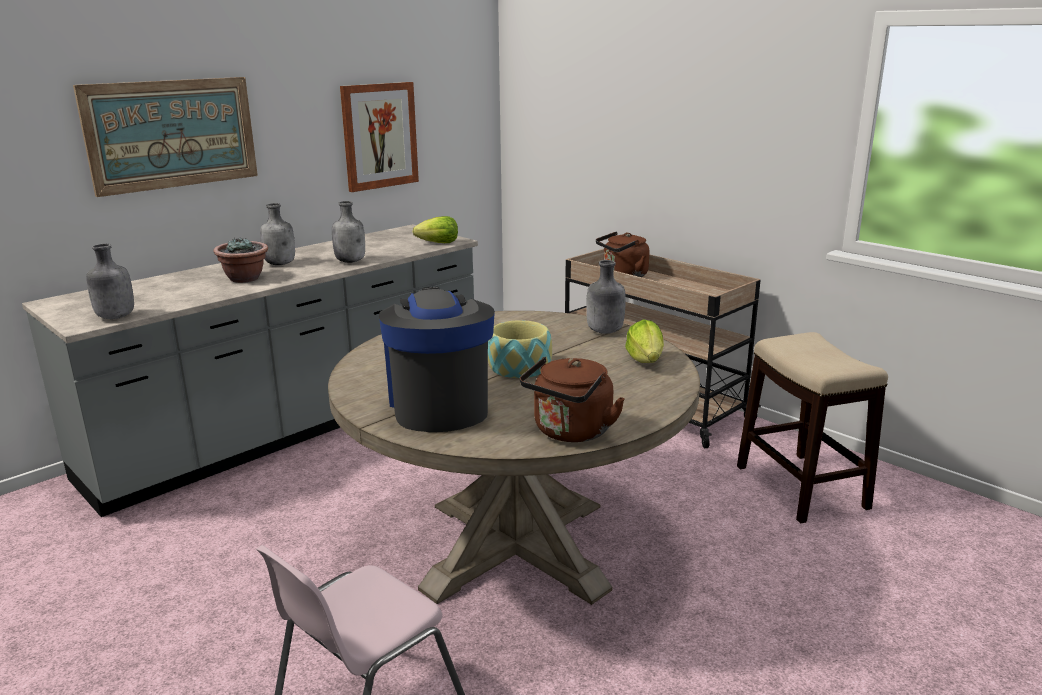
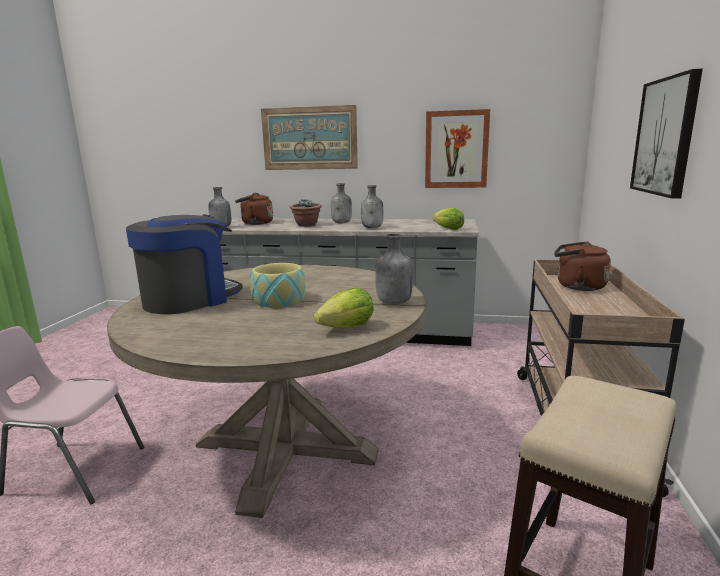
camera: 55 degrees right, 5 degrees down
(570, 432) = (165, 339): brown kettle -> brown kettle (255, 223)
(674, 131) = (665, 136): none -> picture

